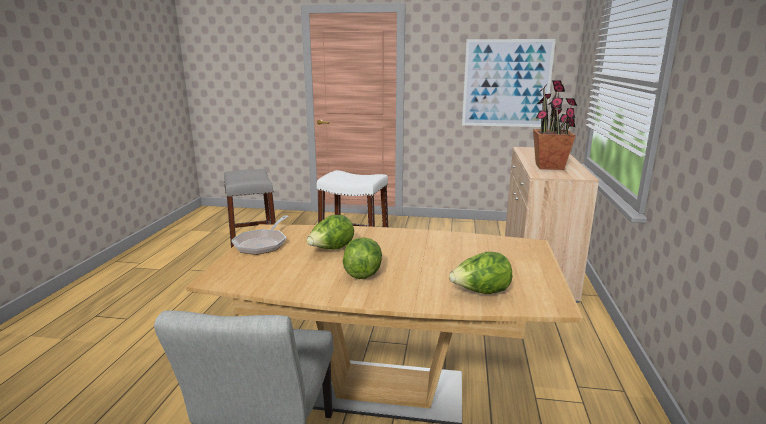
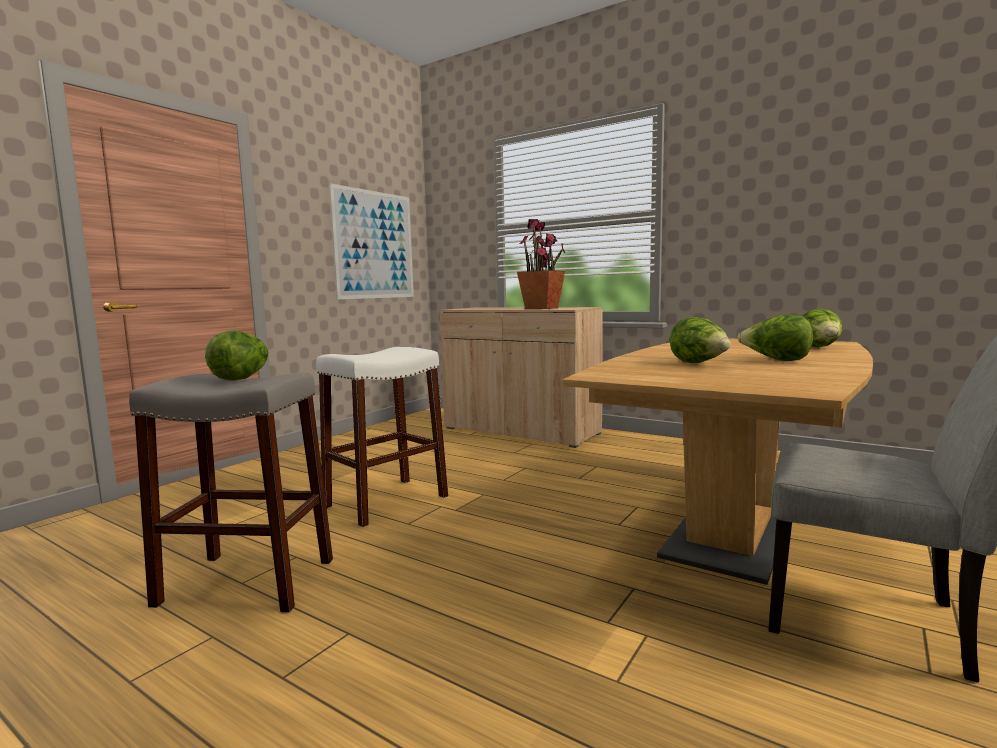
camera: 65 degrees left, 10 degrees down
(252, 177) = (242, 378): none -> lettuce
(262, 244) = (663, 378): frying pan -> none

